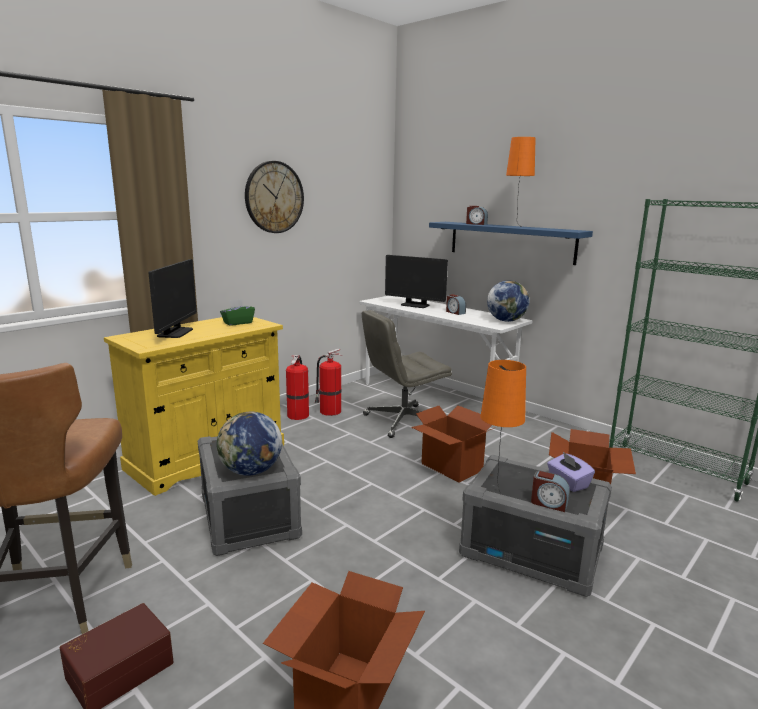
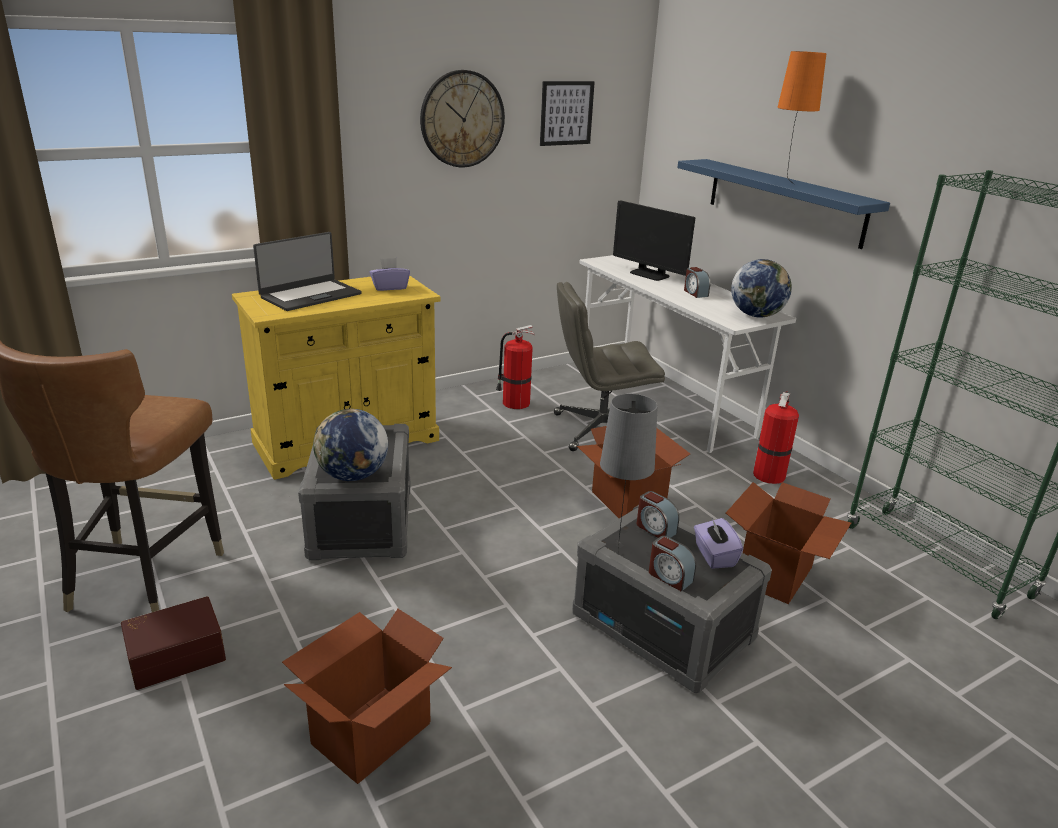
camera: 15 degrees right, 10 degrees up
(175, 333) = (310, 295): monitor -> laptop
(238, 323) = (390, 287): green tissue box -> purple tissue box
(298, 415) = (474, 402): fire extinguisher -> fire extinguisher (769, 474)
(343, 195) = (566, 113): none -> picture
(476, 224) = (739, 170): alarm clock -> alarm clock (655, 529)
(496, 488) = (617, 546): orange table lamp -> grey table lamp

